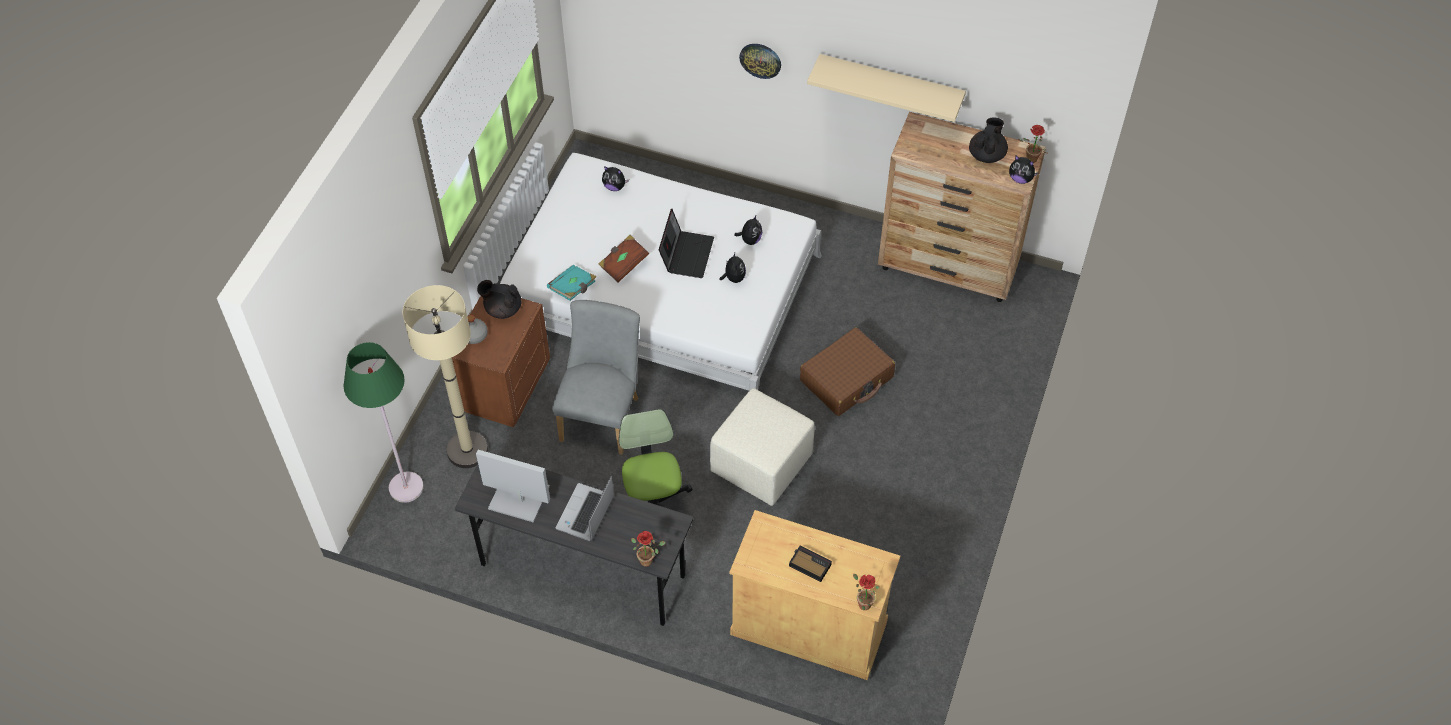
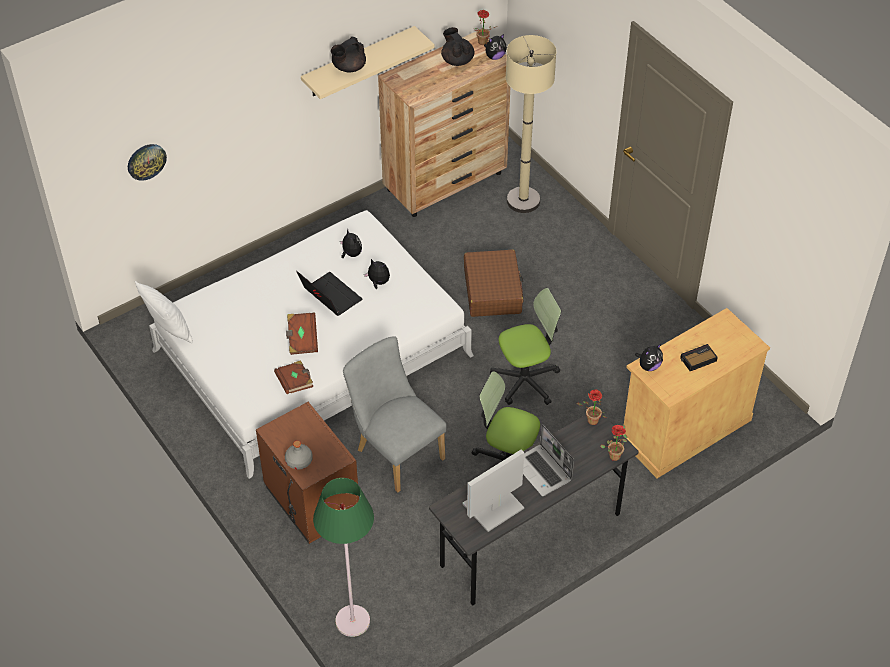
camera: 55 degrees left, 5 degrees down
(467, 450) = (352, 559): beige floor lamp -> beige floor lamp (523, 201)
(502, 309) = (289, 429): black teapot -> black teapot (348, 68)
(561, 173) = (169, 329): none -> white pillow
(573, 288) = (295, 383): turquoise book -> brown book
(614, 187) = (219, 304): plush toy -> plush toy (648, 366)
(760, 60) = (254, 118): wall clock -> wall clock (146, 161)
(761, 465) = (525, 380): beige ottoman -> office chair
(862, 603) = (750, 348): potted plant -> potted plant (590, 421)

